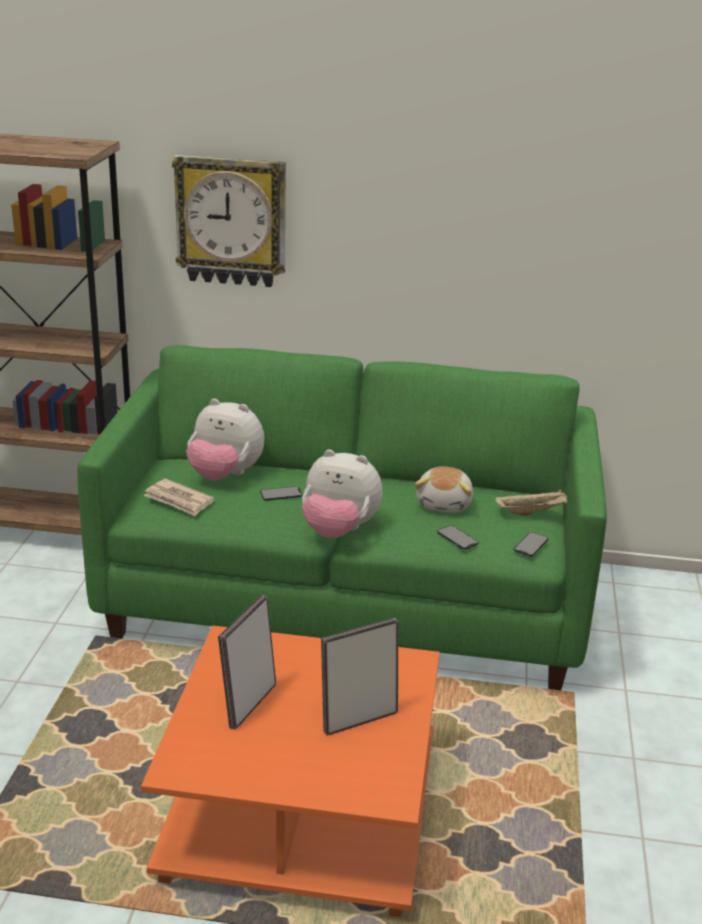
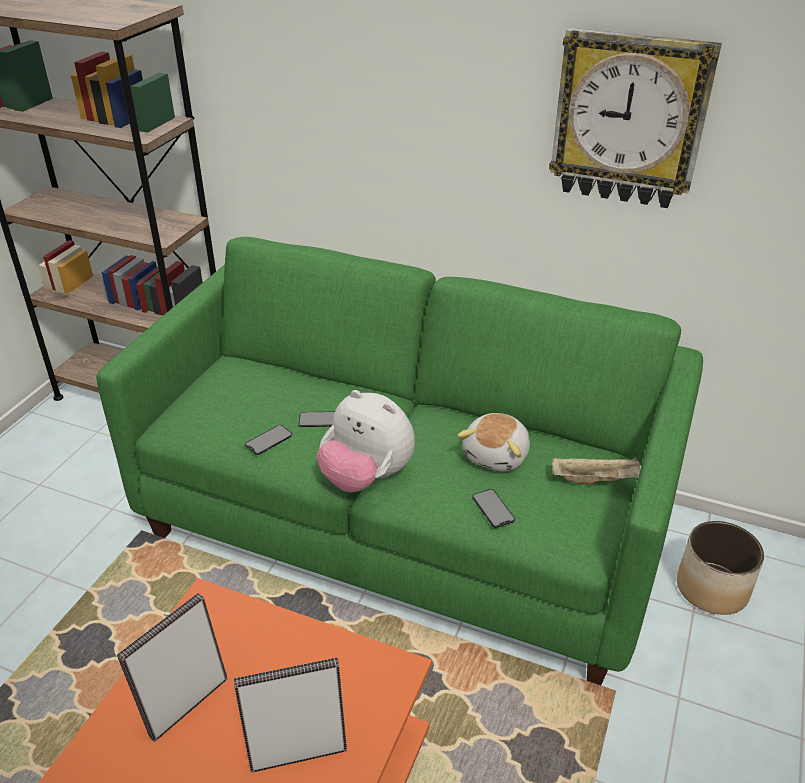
camera: 15 degrees right, 10 degrees up
(179, 500) = (211, 416): newspaper -> none
(225, 475) = (274, 387): plush toy -> none
(231, 221) = (305, 102): wall clock -> wall clock (629, 119)
(531, 544) = (578, 530): phone -> phone (269, 440)
(628, 615) = (711, 589): none -> planter

